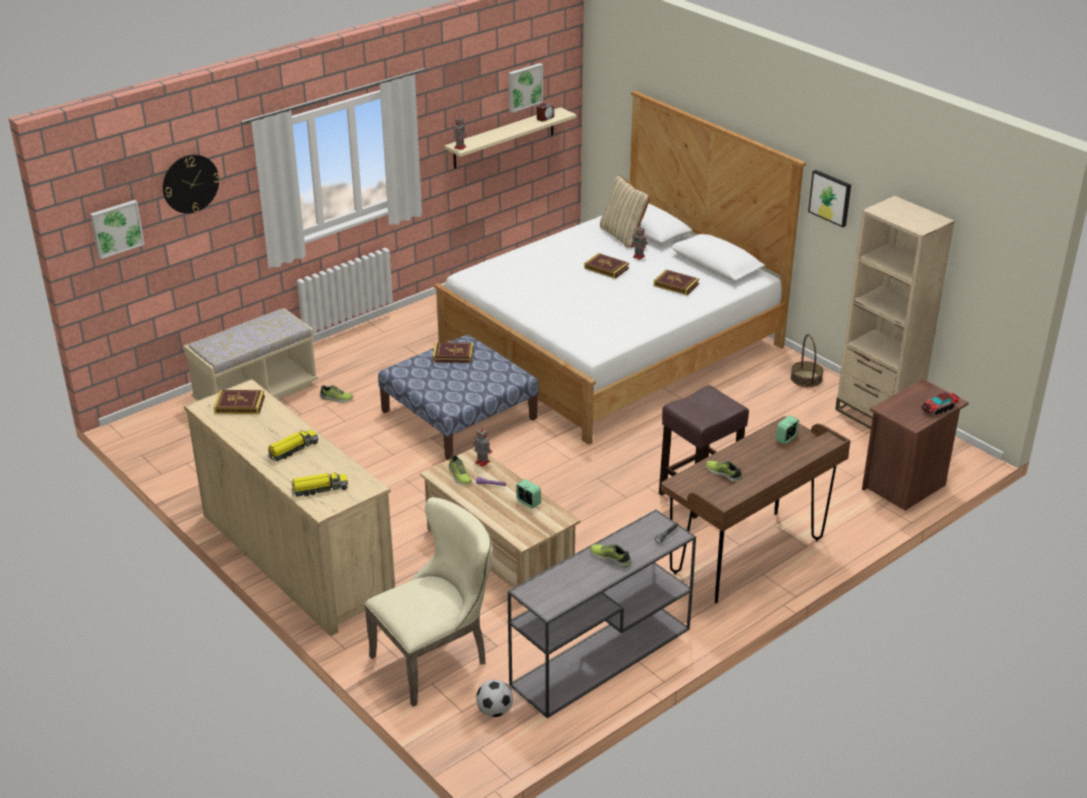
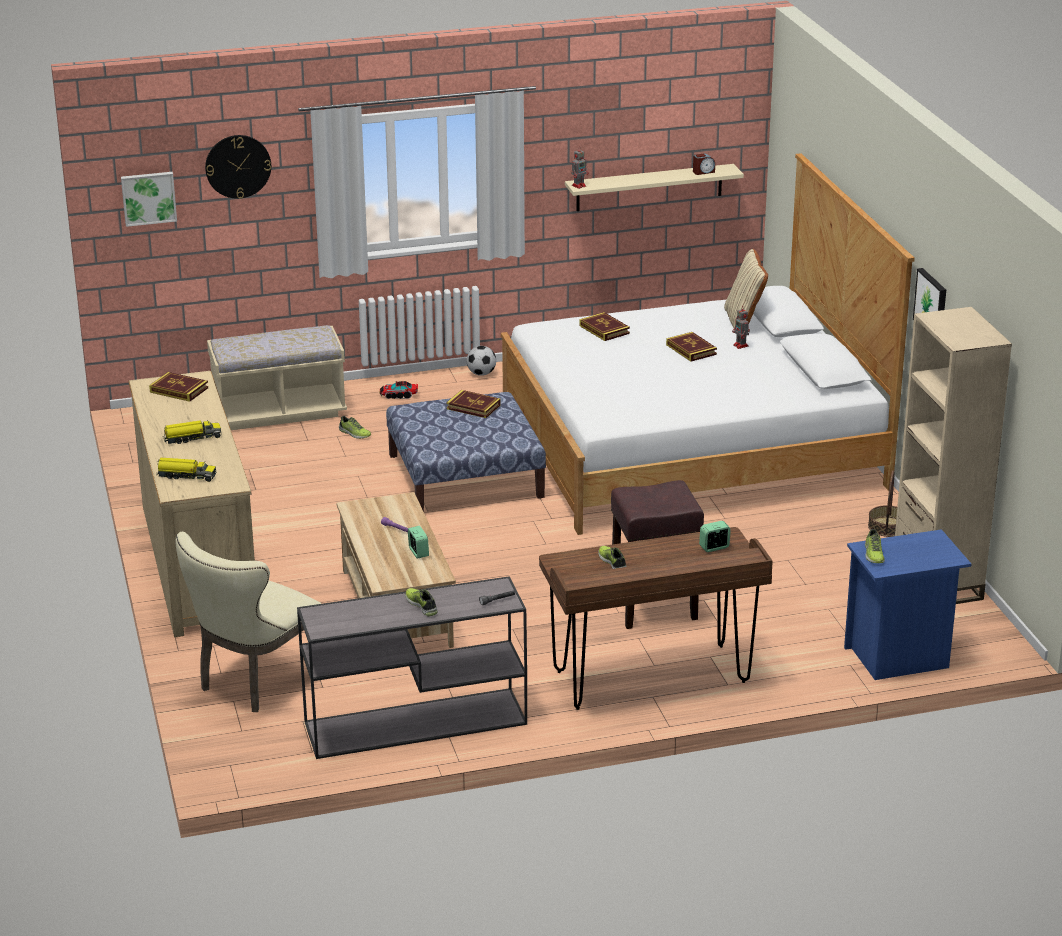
camera: 25 degrees right, 5 degrees down
(436, 659) = (255, 682): beige chair -> beige chair turned 135 degrees clockwise
(459, 475) = (372, 513): shoe -> shoe (873, 554)
(482, 462) = (406, 506): toy robot -> none
(494, 711) = (272, 739): football -> football (481, 374)
(524, 87) = (681, 131): picture -> none
(676, 285) = (754, 381): book -> book (604, 329)
(905, 486) = (898, 658): brown nightstand -> blue nightstand
(939, 409) = (927, 561): toy truck -> toy truck (398, 395)

